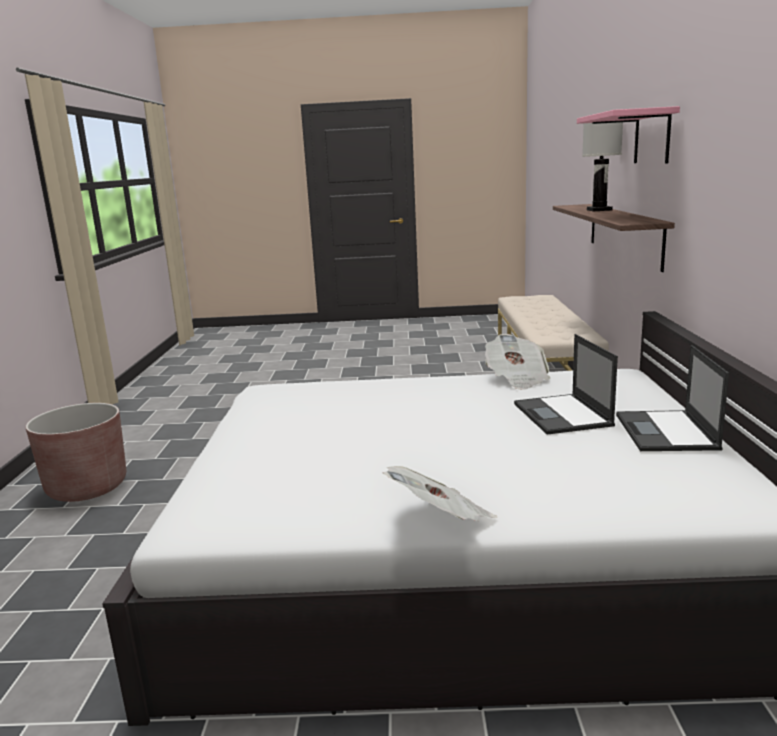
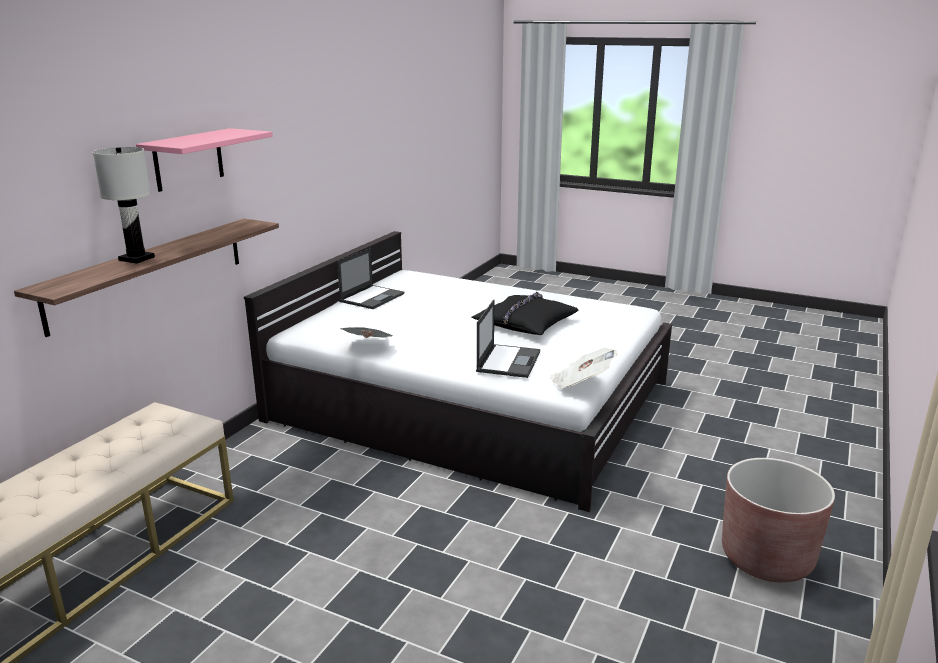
camera: 155 degrees left, 5 degrees up
(373, 447) = (525, 323): none -> black pillow
(441, 520) = (526, 292): newspaper -> newspaper (581, 383)
(563, 415) = (397, 316): laptop -> laptop (508, 361)

